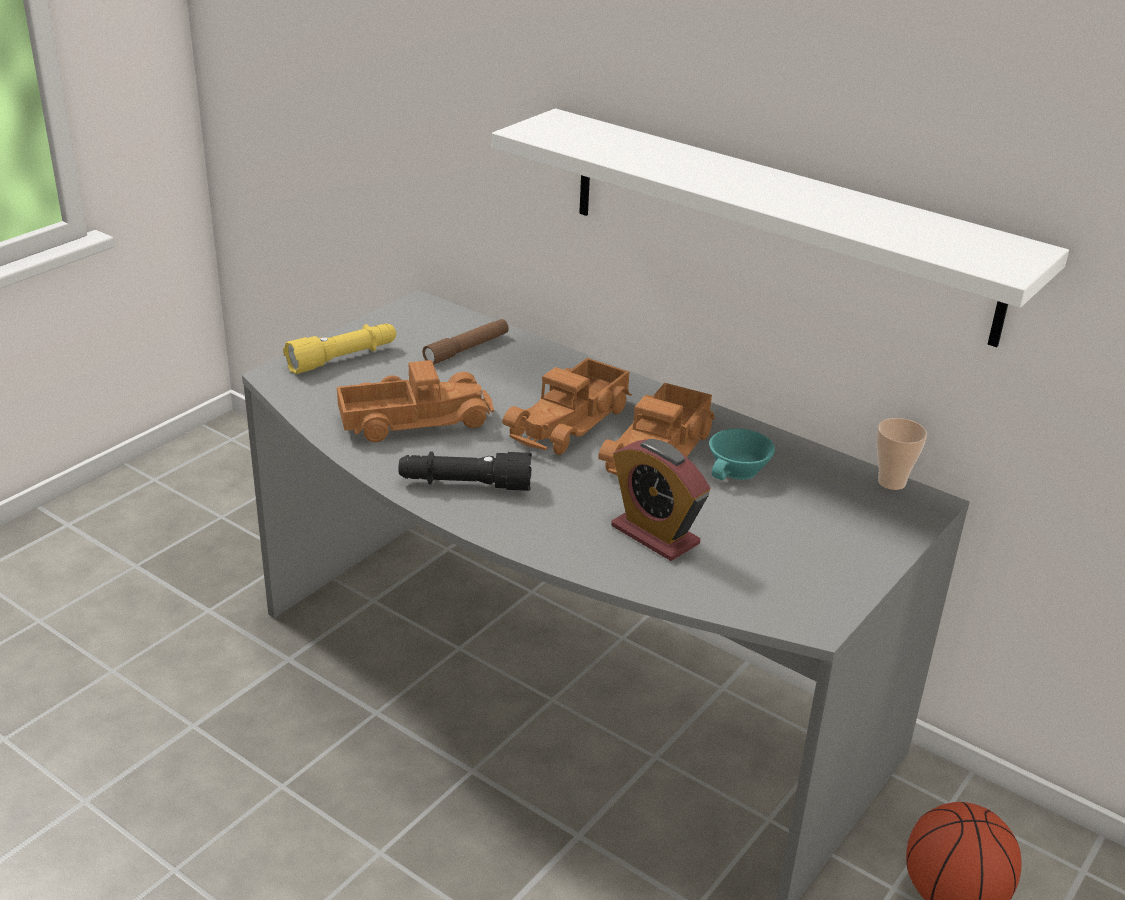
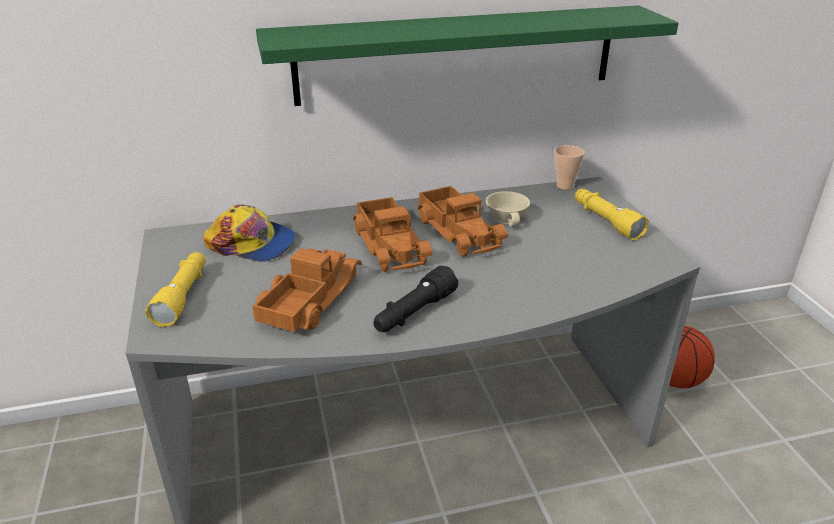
camera: 50 degrees left, 0 degrees up
(467, 349) = (252, 244): brown flashlight -> cap
(655, 535) = (544, 270): alarm clock -> none
(739, 471) = (508, 218): turquoise cup -> beige cup
(777, 223) = (457, 54): white shelf -> green shelf
(842, 543) = (605, 221): none -> yellow flashlight

